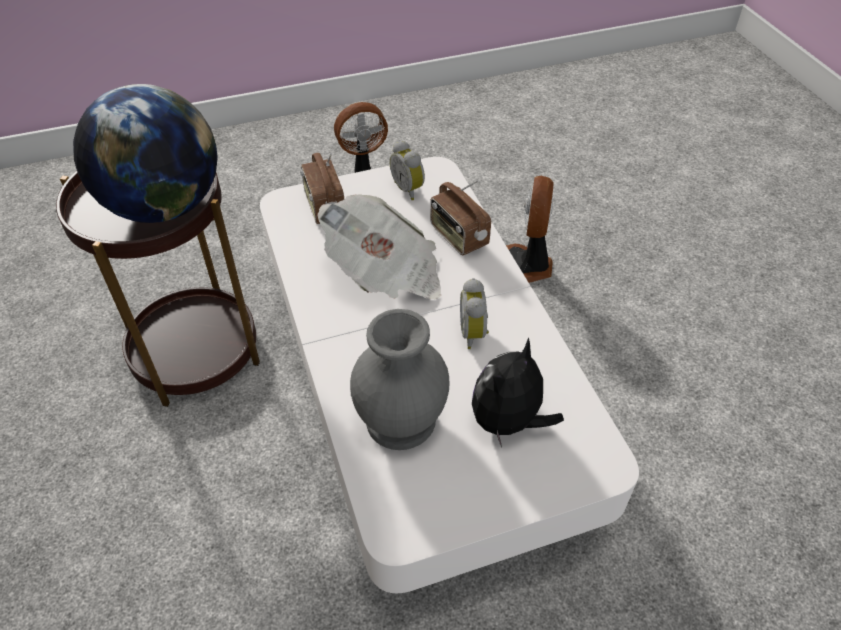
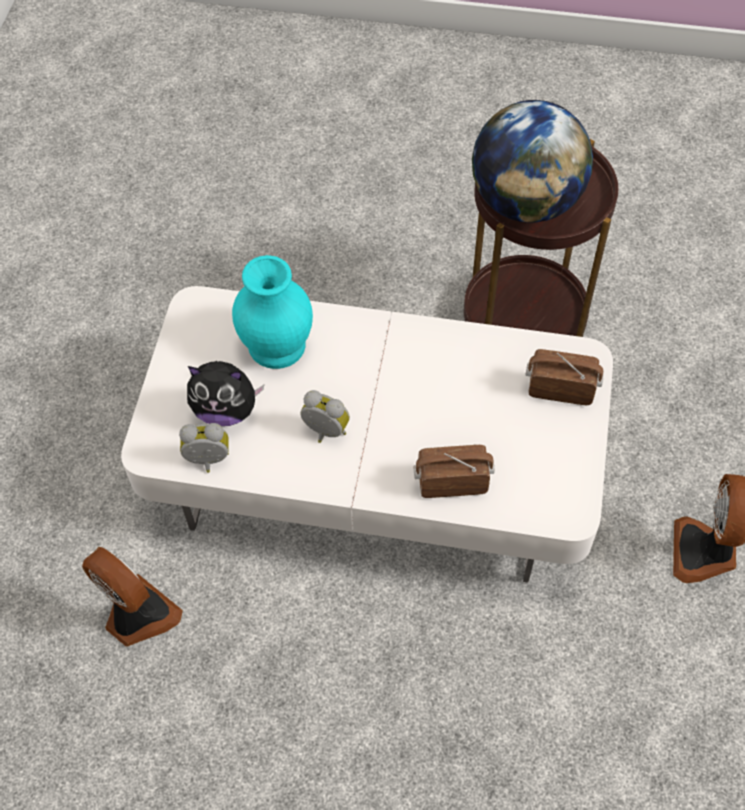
camera: 120 degrees right, 10 degrees up
(386, 273) = (437, 400): newspaper -> none
(399, 421) = (276, 343): grey vase -> turquoise vase
(409, 189) = (550, 473): alarm clock -> alarm clock (208, 461)
(508, 422) = (226, 410): plush toy -> plush toy turned 120 degrees clockwise
(526, 267) = (483, 656): fan -> fan (138, 615)

